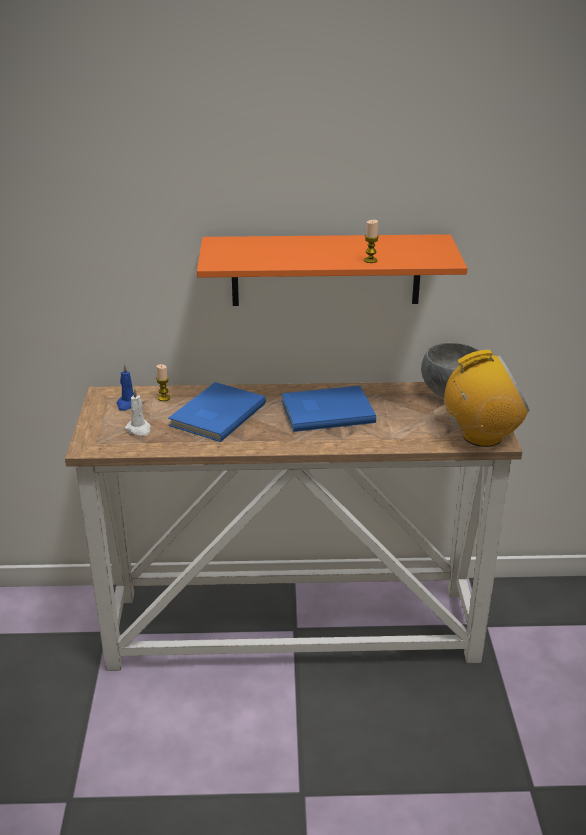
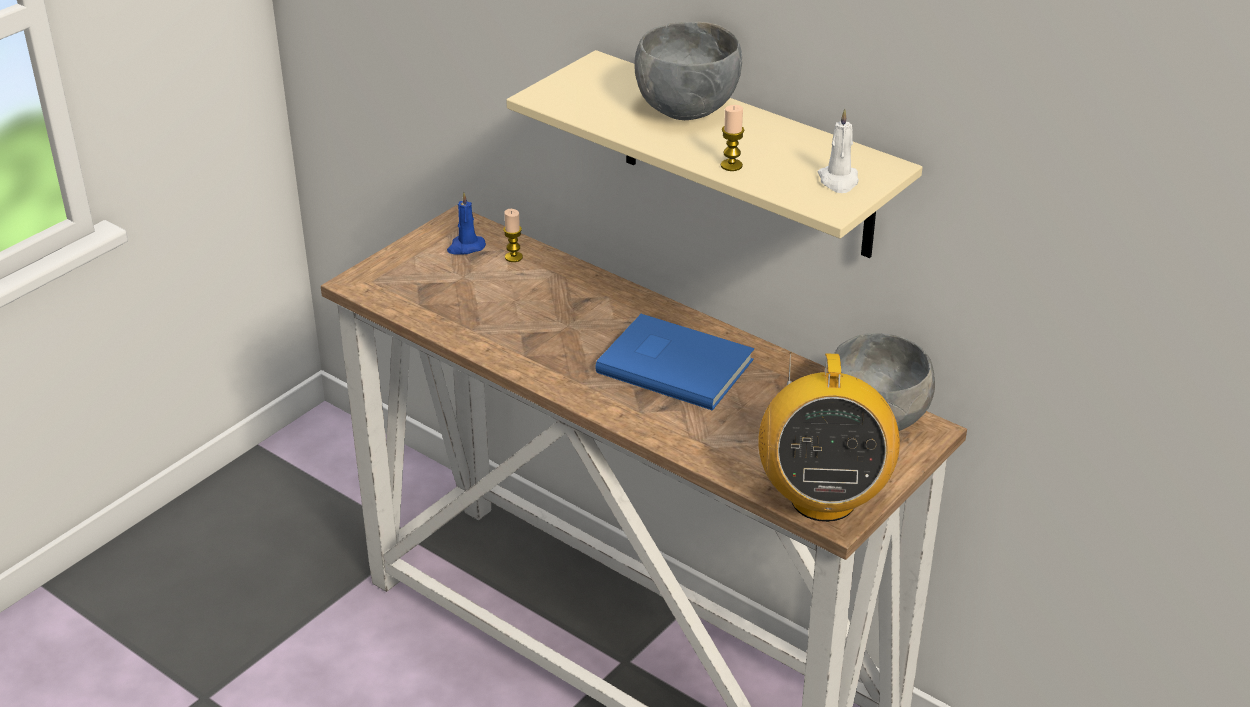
camera: 40 degrees right, 5 degrees up
(139, 429) = (435, 286): white candle -> white candle (838, 181)
(215, 414) = (540, 306): blue book -> none
(302, 246) = (685, 110): none -> grey bowl
(326, 270) = (747, 156): orange shelf -> beige shelf
(481, 436) = (822, 499): radio -> radio turned 60 degrees clockwise

